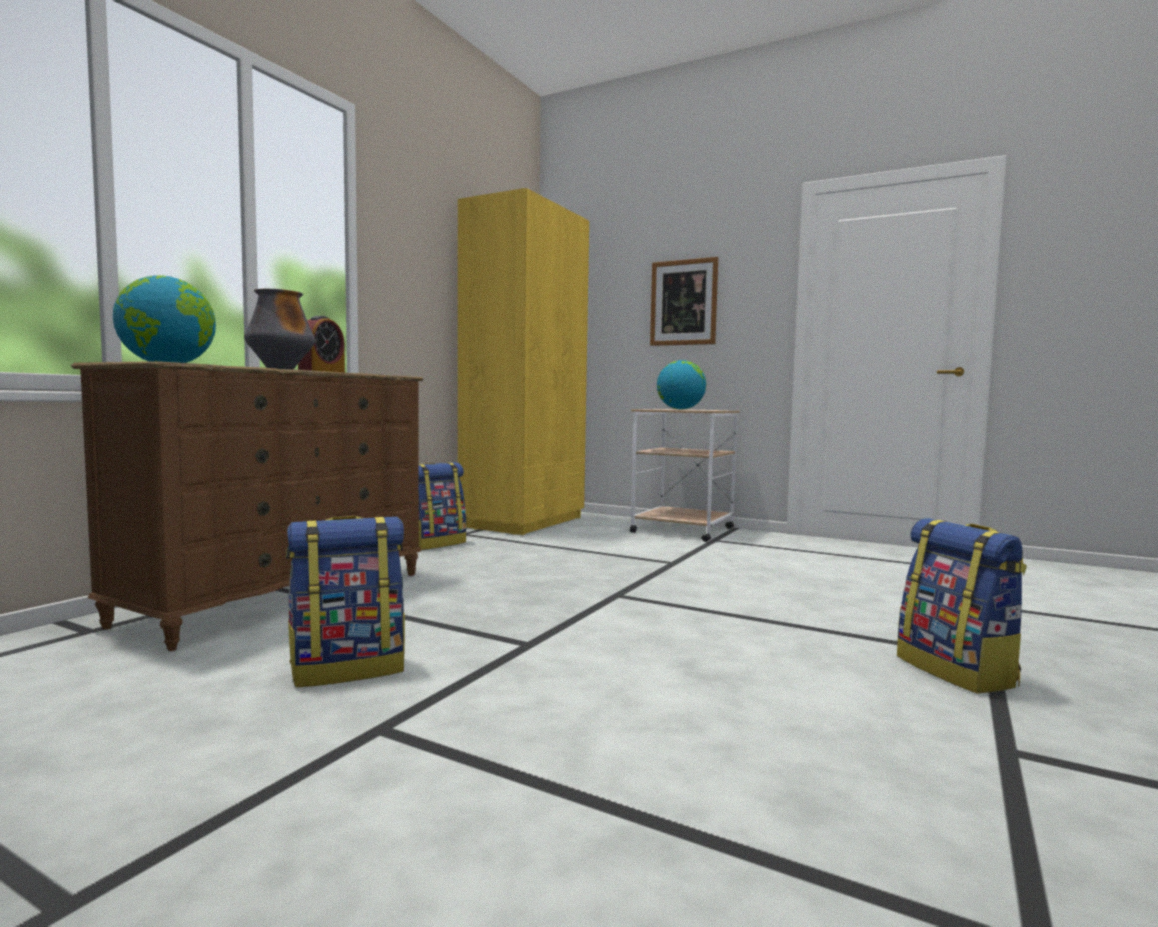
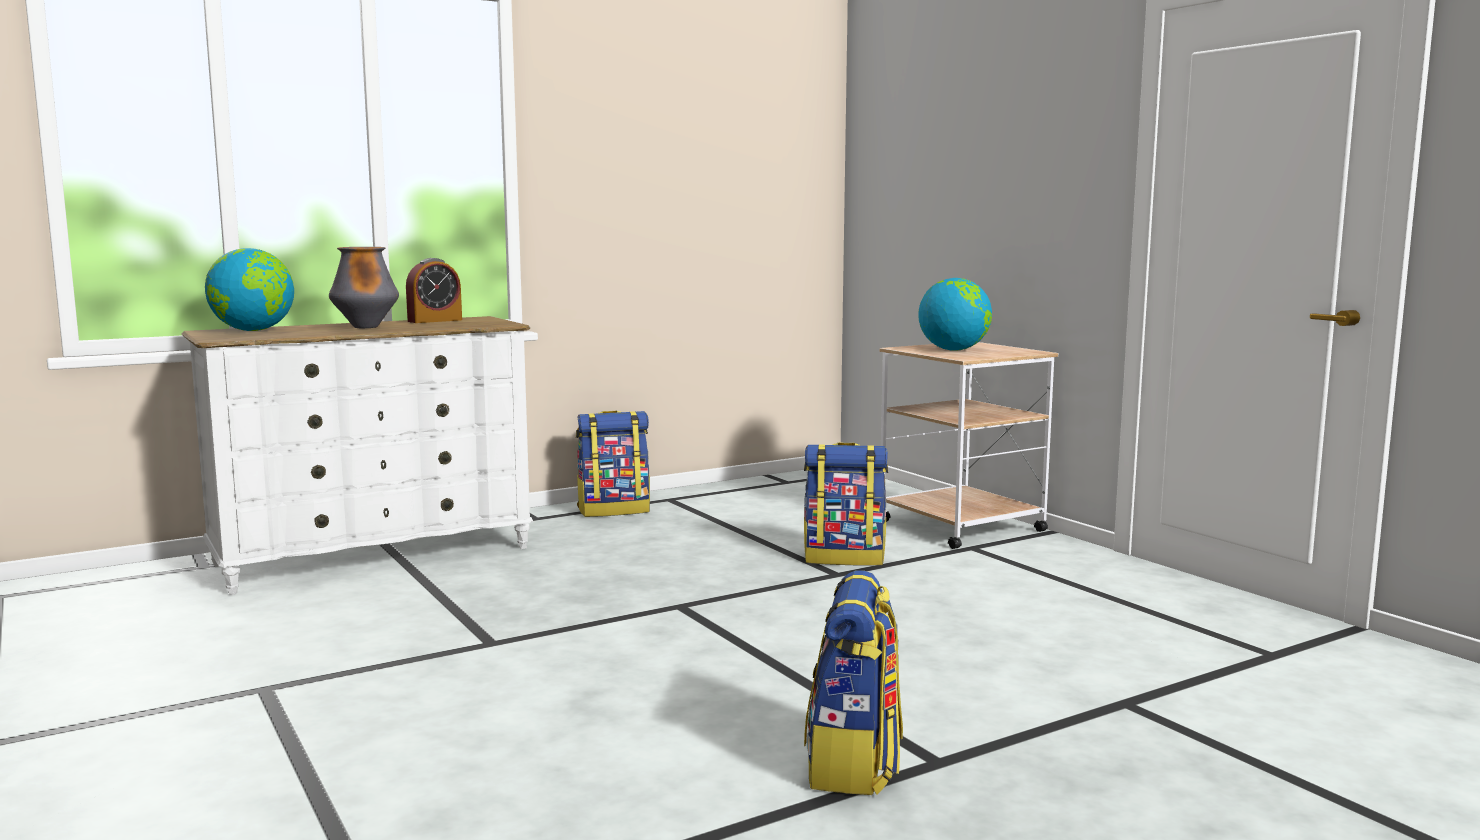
camera: 30 degrees right, 5 degrees up
(282, 597) = (375, 556): brown dresser -> white dresser
(349, 669) = (319, 636): backpack -> backpack (845, 558)
(525, 522) = (774, 489): yellow wardrobe -> none
(683, 302) = (999, 181): picture -> none

